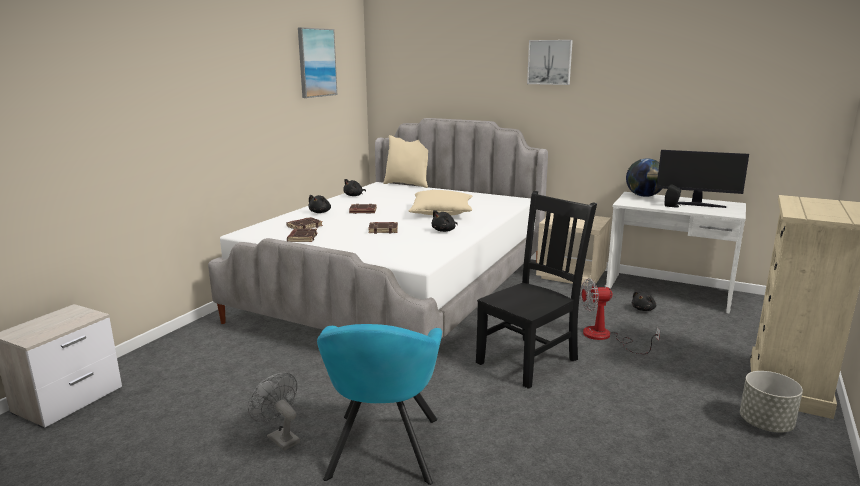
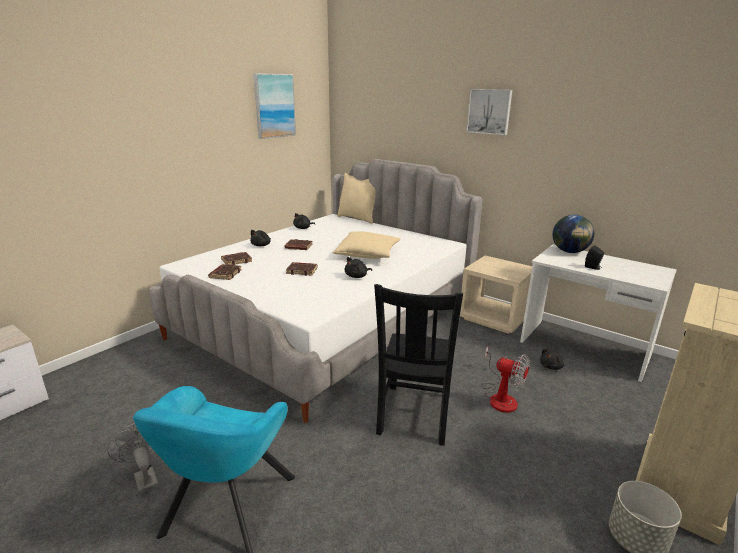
camera: 10 degrees right, 5 degrees up
(529, 360) = (414, 415): black chair -> black chair turned 135 degrees clockwise
(605, 337) = (500, 397): fan -> fan turned 150 degrees counterclockwise
(696, 204) = (620, 267): monitor -> none

